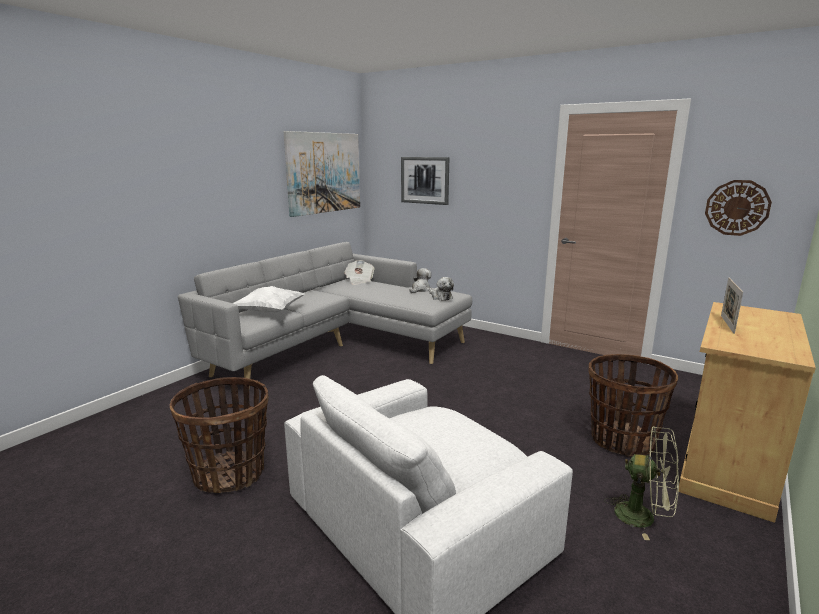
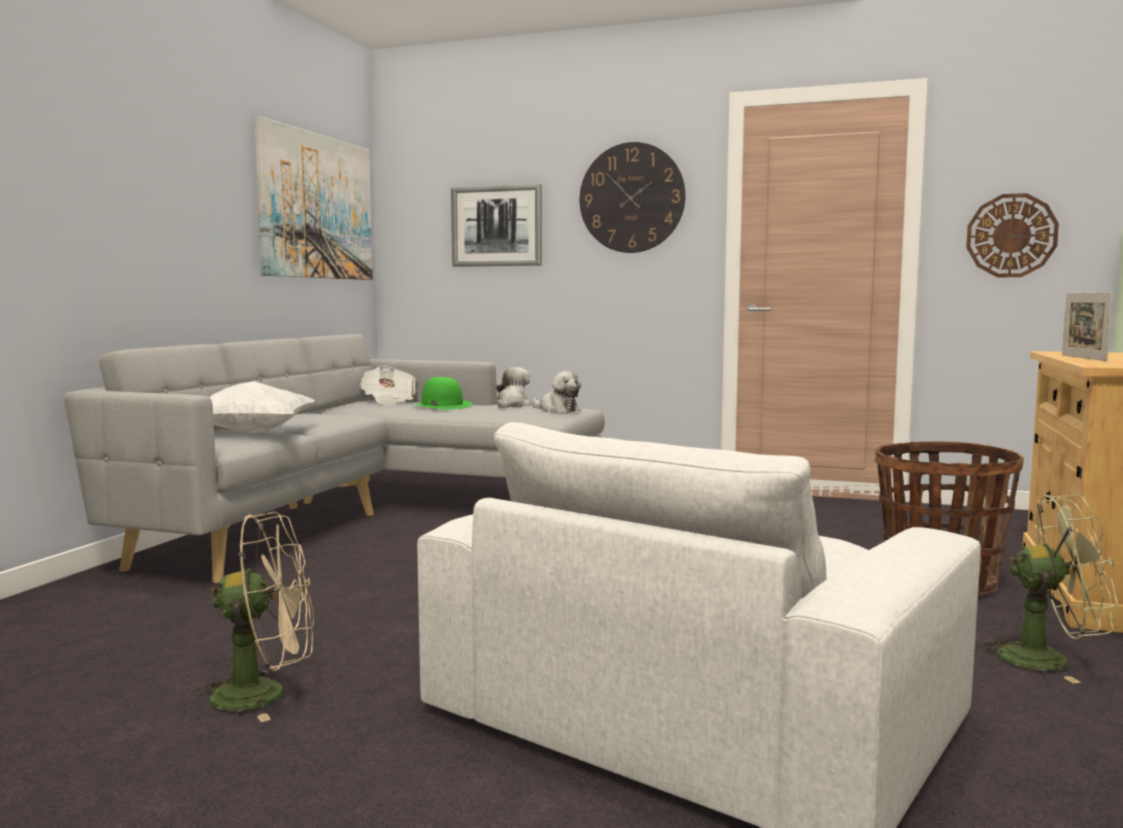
camera: 15 degrees left, 10 degrees down
(229, 474) = (265, 694): basket -> beige fan
(383, 288) = (442, 406): none -> green hat
(499, 168) = (632, 198): none -> wall clock

